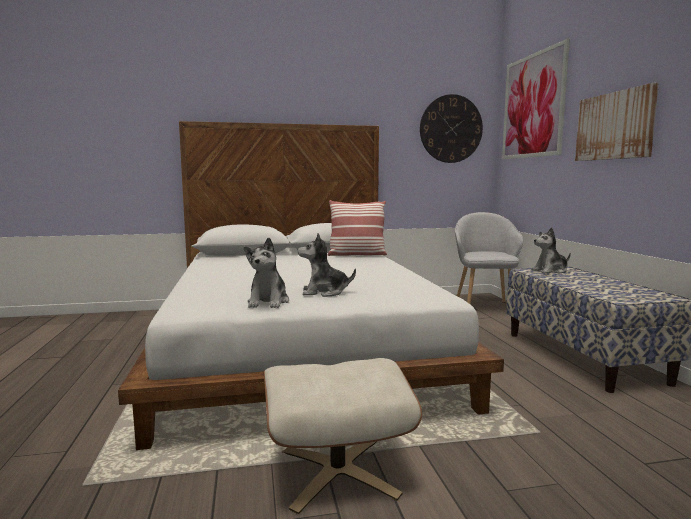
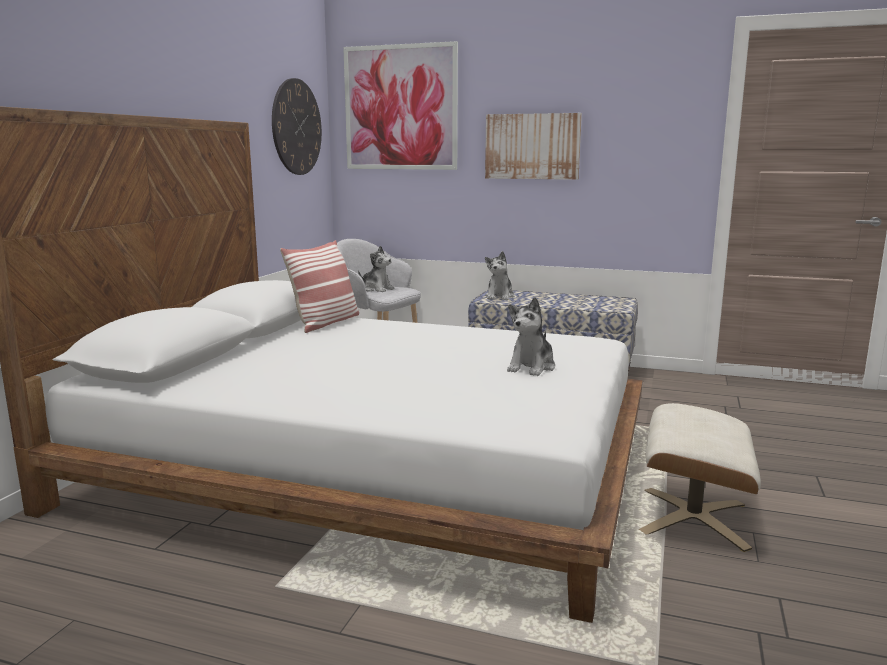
camera: 60 degrees left, 5 degrees up
(268, 302) = (555, 392): plush toy -> plush toy (376, 289)

